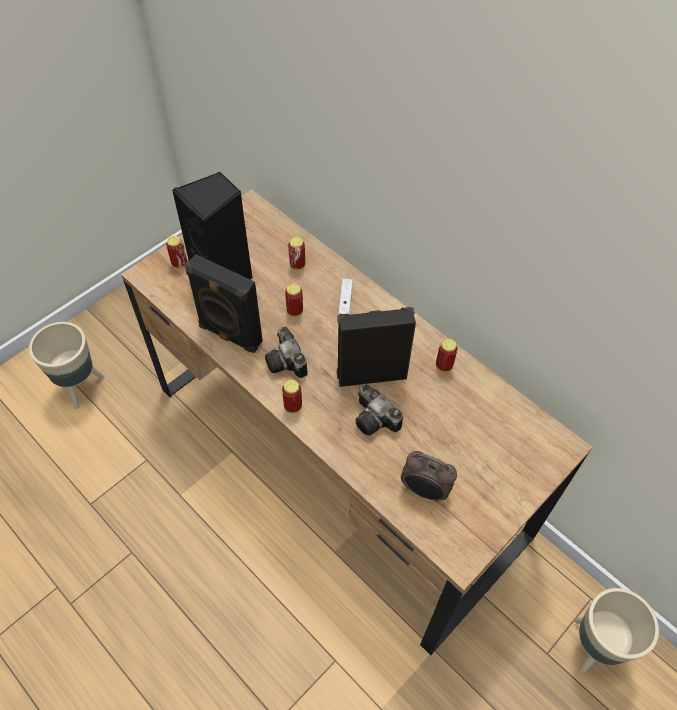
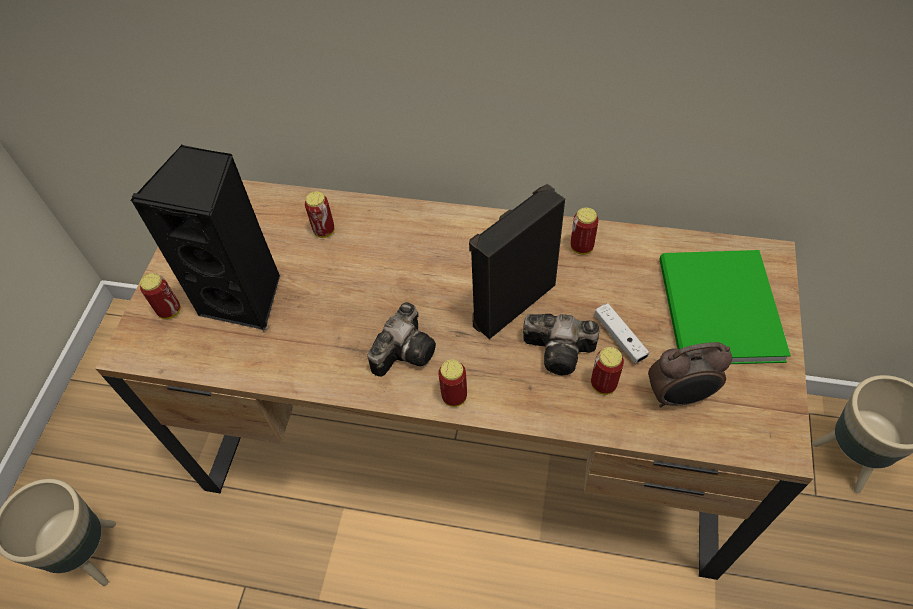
camera: 30 degrees left, 0 degrees up
(229, 335) = (305, 359): black speaker -> none
(288, 363) = (405, 349): camera -> camera turned 90 degrees counterclockwise
(295, 311) = (364, 284): can -> can (603, 384)
(345, 301) = (415, 240): white game controller -> white game controller (619, 337)
(494, 458) = (716, 313): none -> green book

